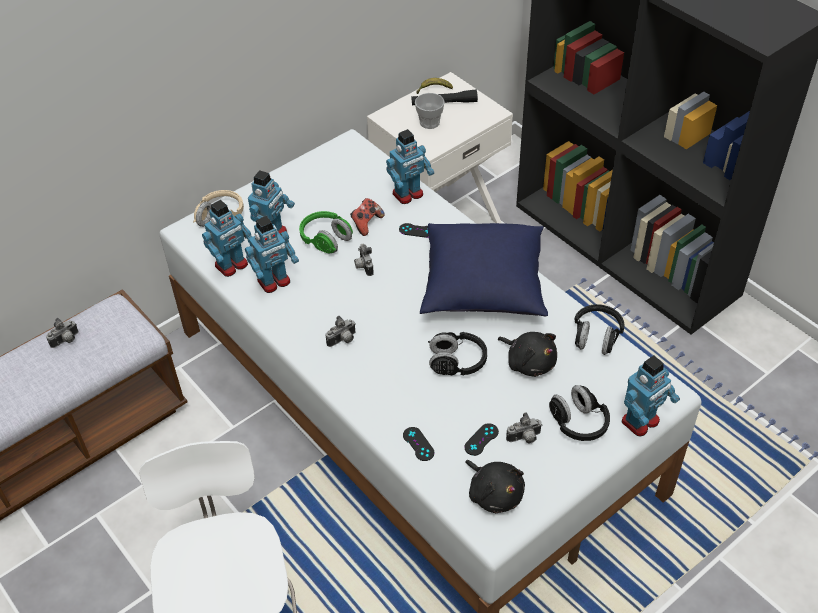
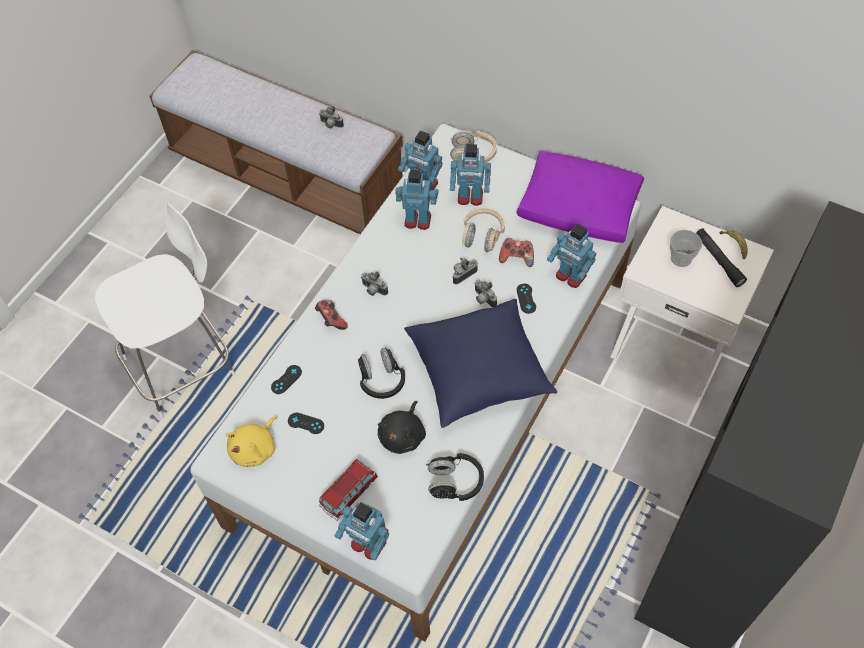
camera: 70 degrees right, 10 degrees up
(274, 282) = (417, 219): toy robot -> toy robot turned 150 degrees clockwise
(326, 240) = (482, 236): green headphones -> beige headphones
(335, 165) = (580, 208): none -> purple pillow
(362, 385) = (331, 320): none -> game controller
(494, 493) = (255, 449): black plush toy -> yellow plush toy
(524, 438) = (317, 455): camera -> camera (483, 299)
(578, 423) = (349, 493): black headphones -> toy car

